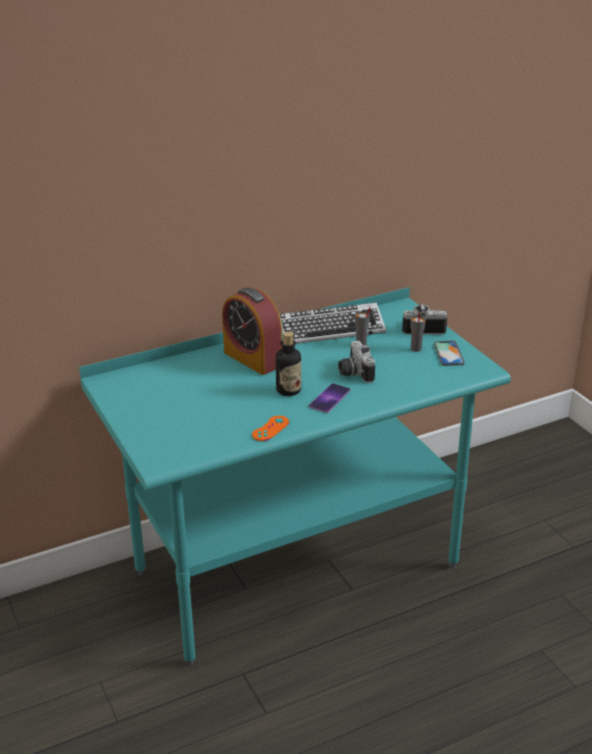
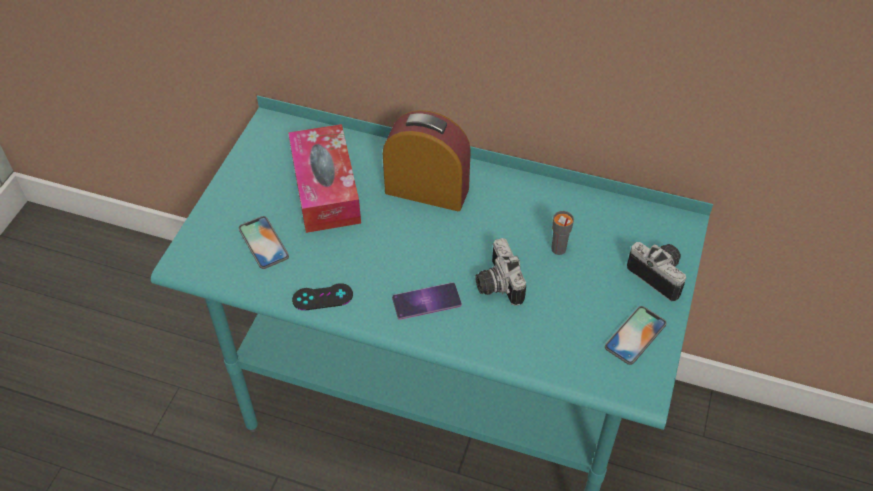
camera: 45 degrees right, 20 degrees up
(191, 388) = (325, 189): none -> tissue box
(194, 428) = (263, 242): none -> phone
(252, 359) = (427, 190): alarm clock -> alarm clock turned 105 degrees clockwise
(270, 428) = (322, 297): orange game controller -> black game controller
(288, 390) = (403, 259): bottle -> none
(331, 330) = (555, 205): keyboard -> none
(353, 373) = (496, 284): camera -> camera turned 45 degrees counterclockwise
(416, 349) = (608, 300): grey cup -> none

